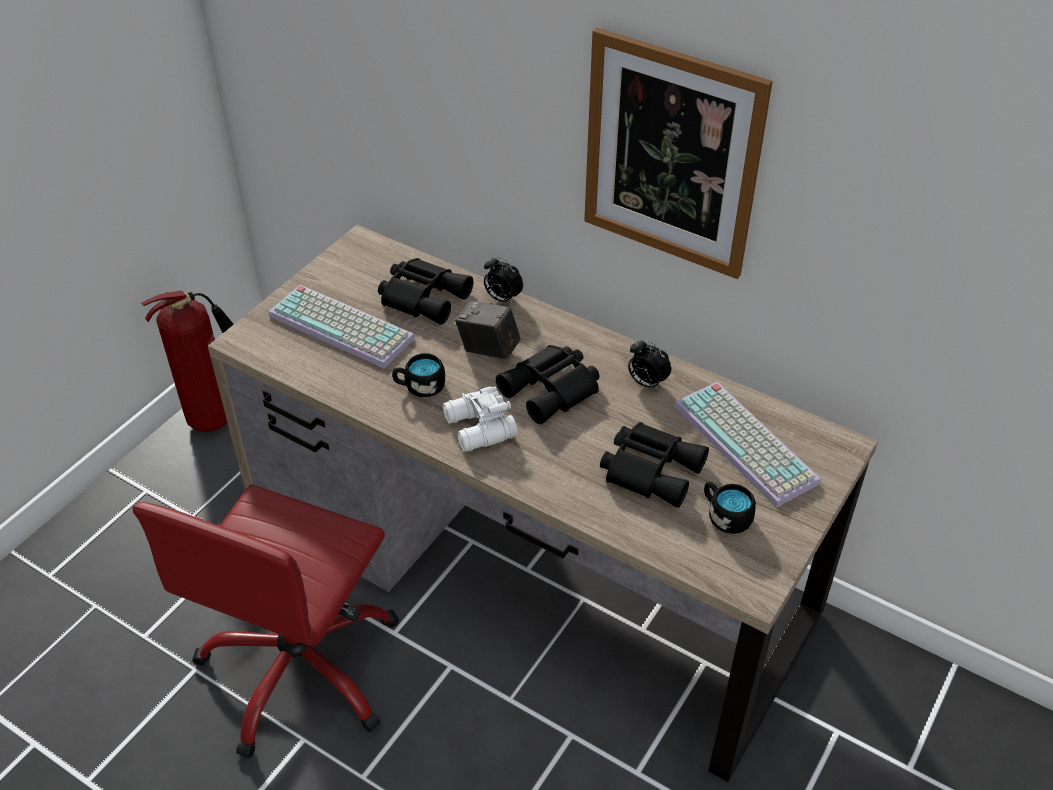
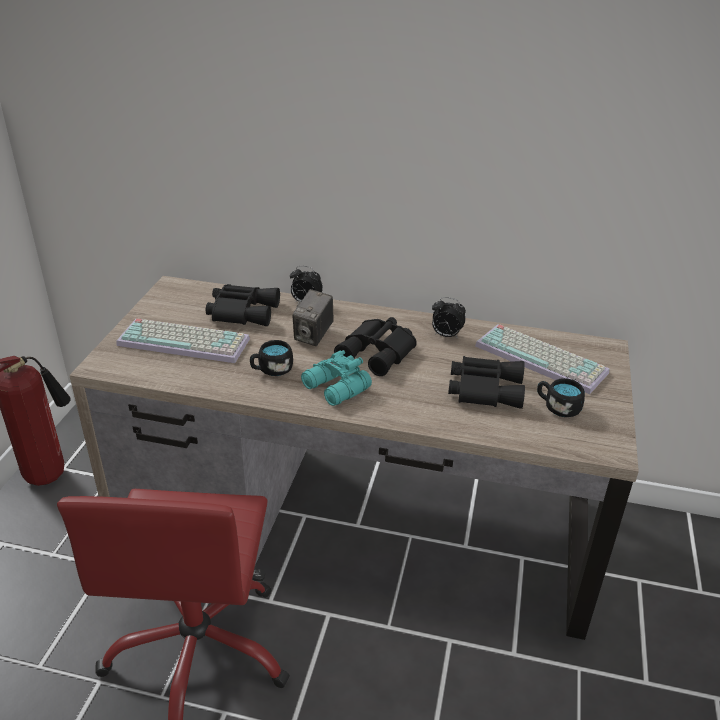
camera: 20 degrees left, 10 degrees down
(478, 429) = (335, 389): white binoculars -> turquoise binoculars
(488, 349) = (313, 336): camera -> camera turned 75 degrees counterclockwise
(671, 155) = (447, 143): picture -> none

